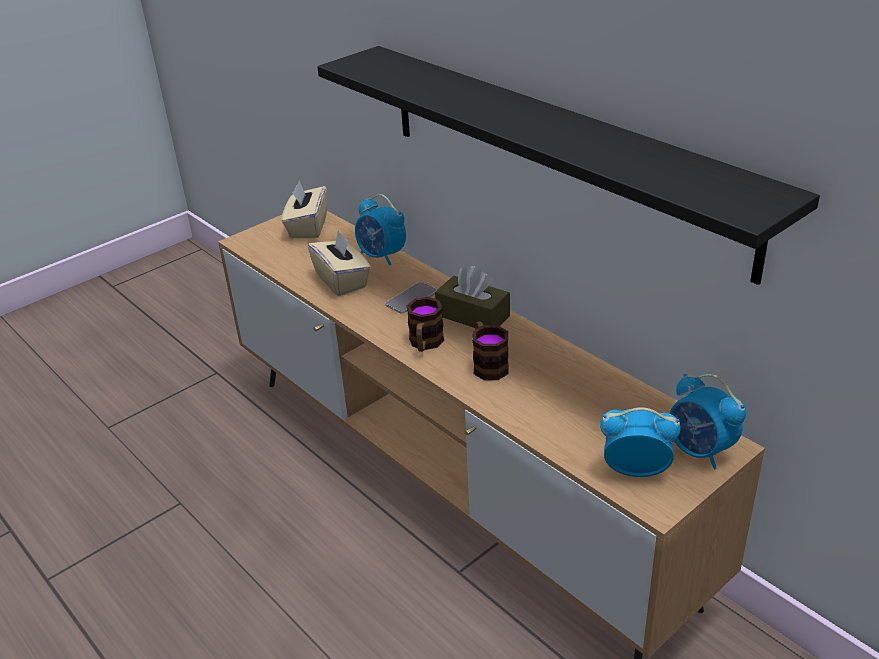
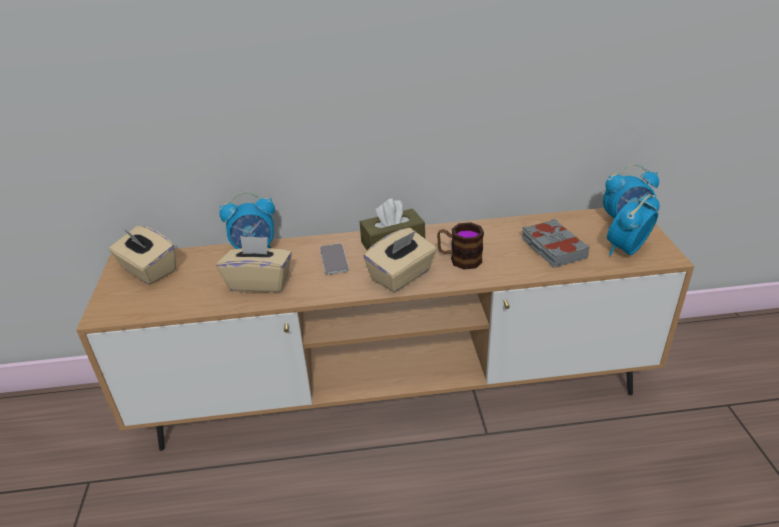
camera: 55 degrees left, 0 degrees up
(425, 344) = (401, 276): mug -> beige tissue box
(556, 153) = (442, 69): black shelf -> none
(577, 415) = (553, 248): none -> grey book

